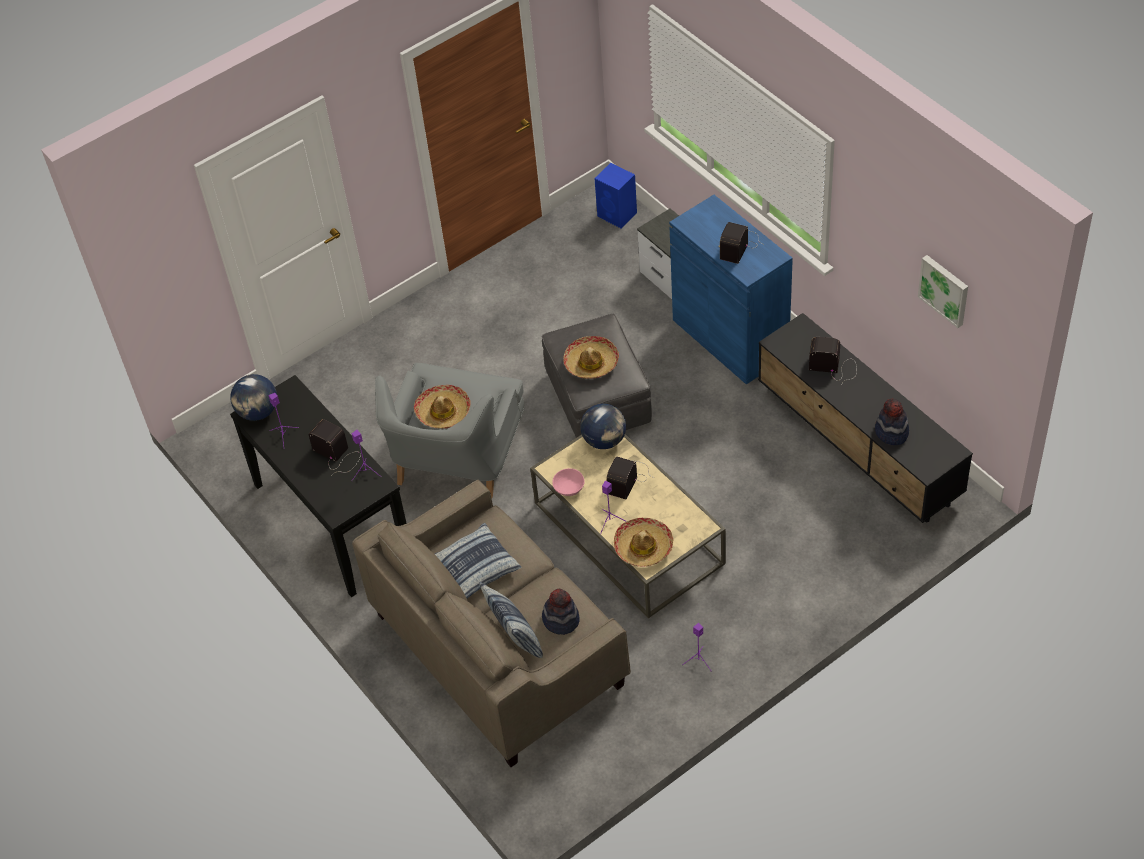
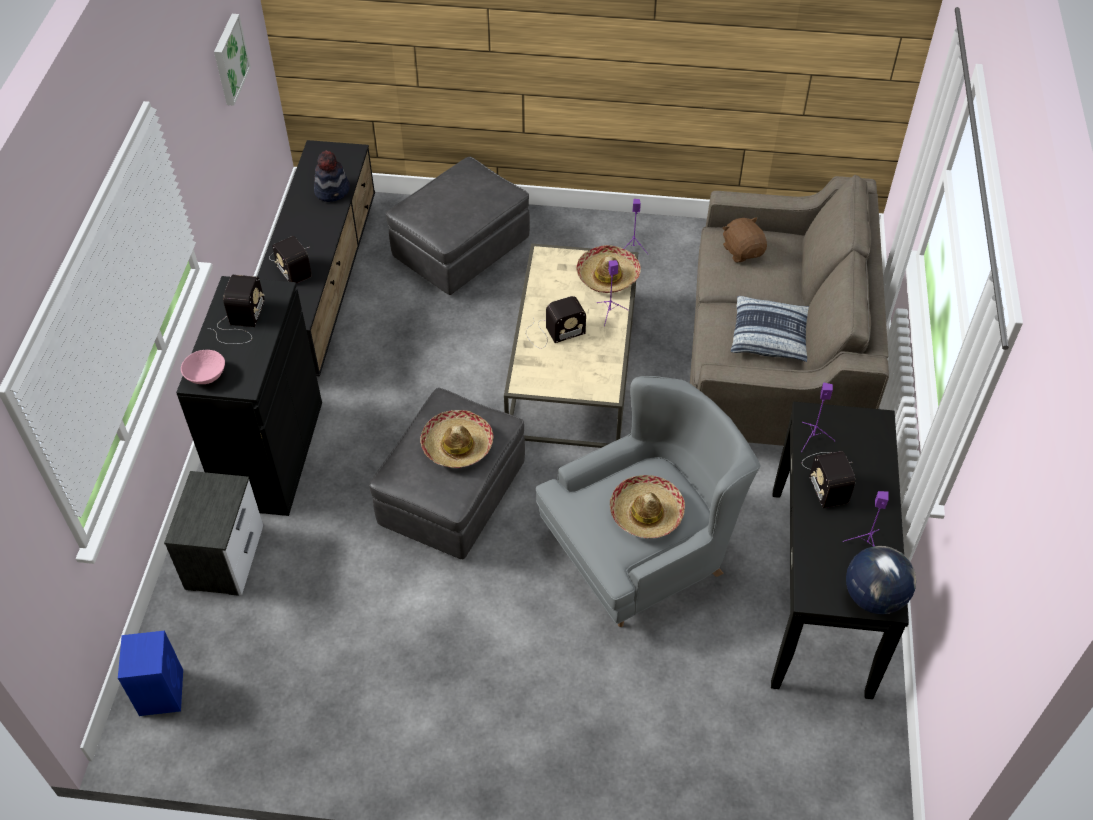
camera: 140 degrees left, 0 degrees up
(515, 638) = (791, 267): pillow -> none
(561, 620) = (743, 251): hat -> brown plush toy
(568, 488) = (611, 363): pink bowl -> pink bowl (206, 376)
(604, 440) = (532, 377): globe -> none
(730, 338) = (271, 454): blue cabinet -> black cabinet
(739, 245) = (240, 322): radio -> radio turned 60 degrees counterclockwise
(812, 551) = (461, 251): none -> grey ottoman

